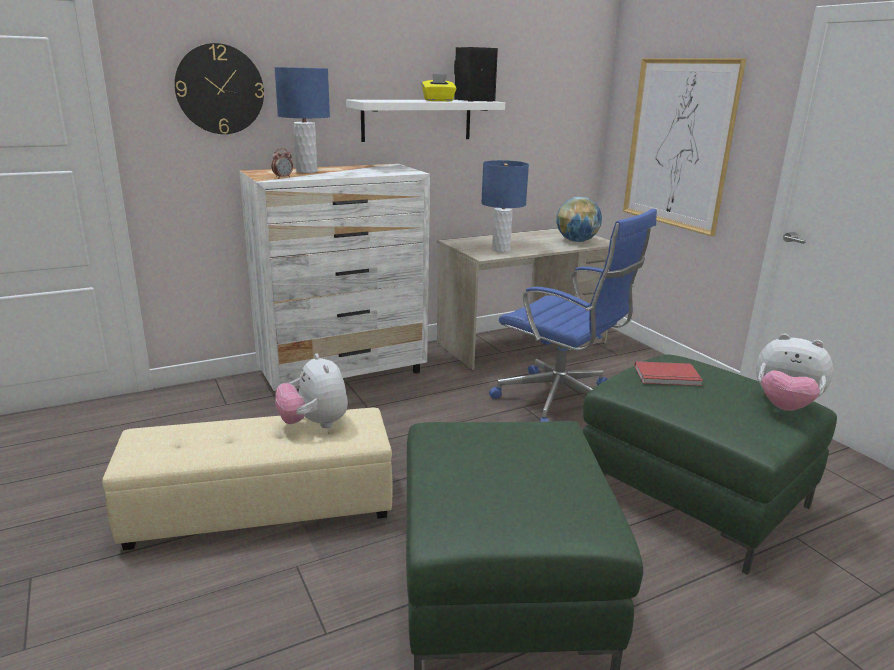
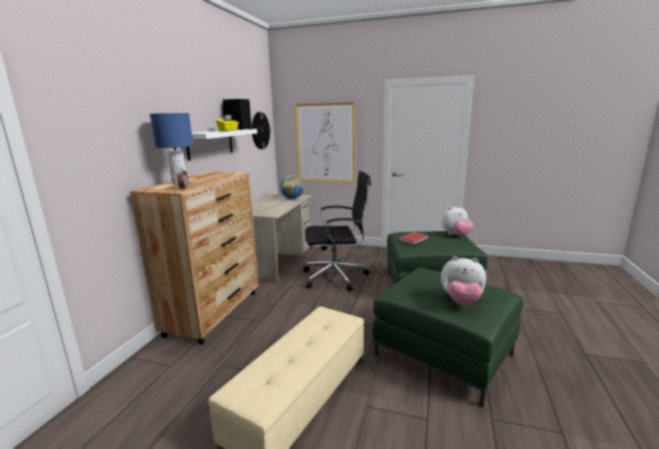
camera: 45 degrees left, 5 degrees down
(220, 89) = (108, 132): wall clock -> wall clock (260, 130)
(314, 424) = (313, 327): plush toy -> plush toy (461, 301)
(344, 373) = (214, 312): white dresser -> brown dresser
(501, 249) = (272, 210): blue table lamp -> none
(561, 402) = (337, 277): blue office chair -> black office chair

